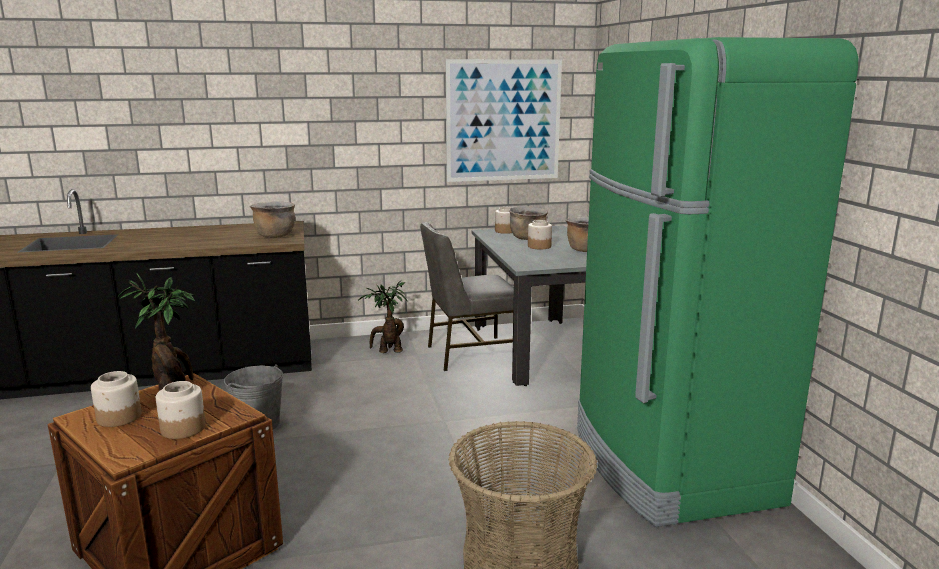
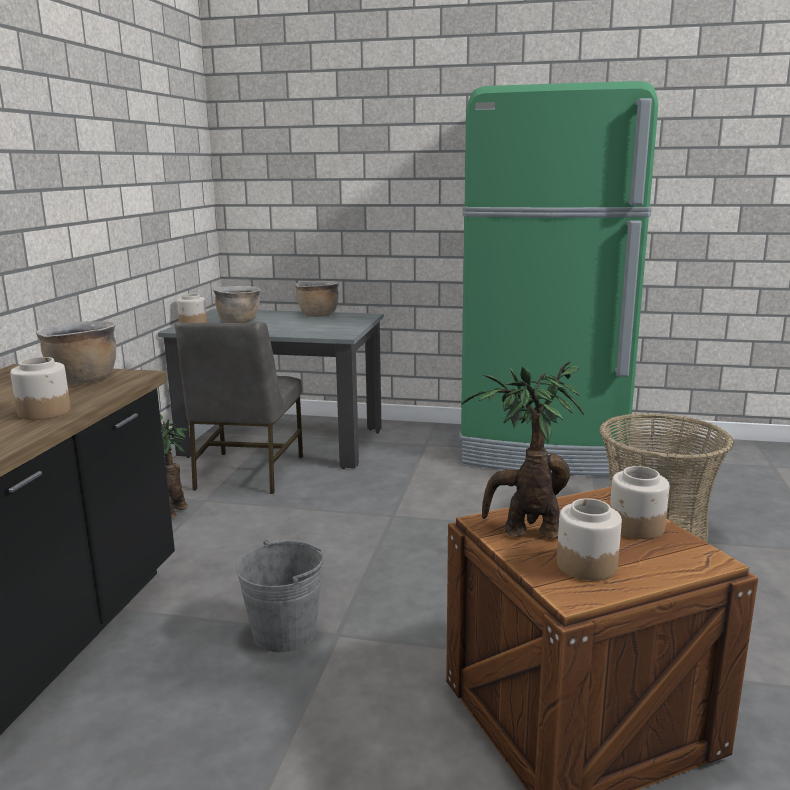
camera: 65 degrees left, 0 degrees up
(503, 121) = (164, 185): picture -> none
(539, 246) = (279, 323): jar -> jar (45, 412)

